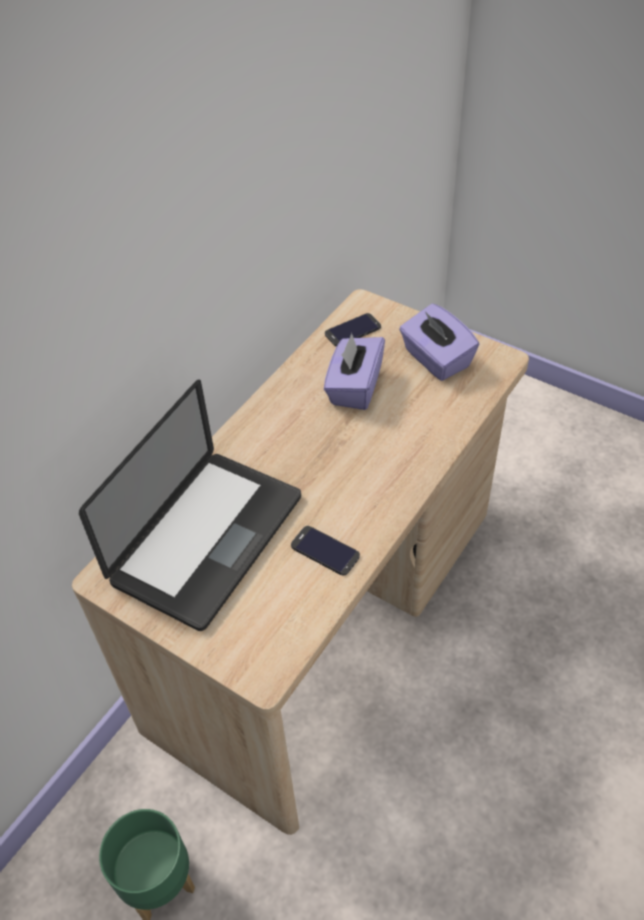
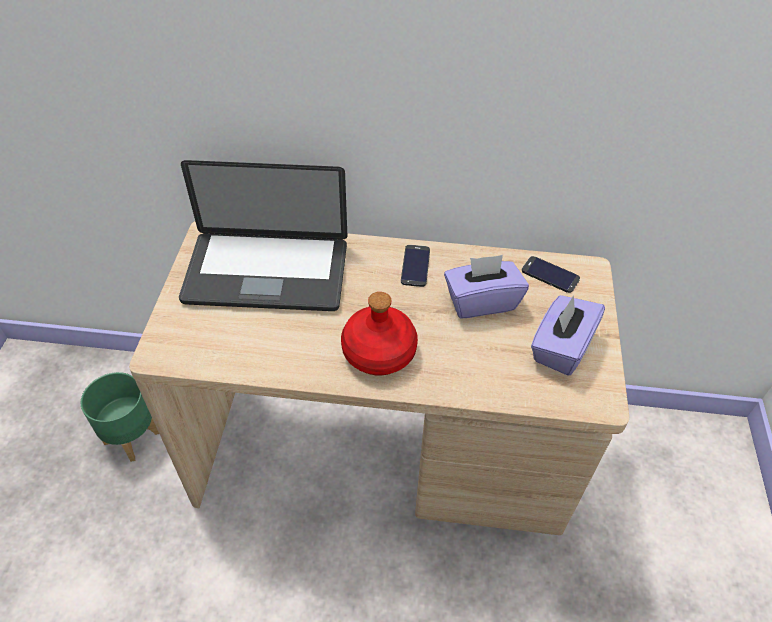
camera: 60 degrees right, 0 degrees up
(325, 550) = (290, 348): phone -> phone (415, 266)
(370, 483) = (378, 352): none -> red bottle

